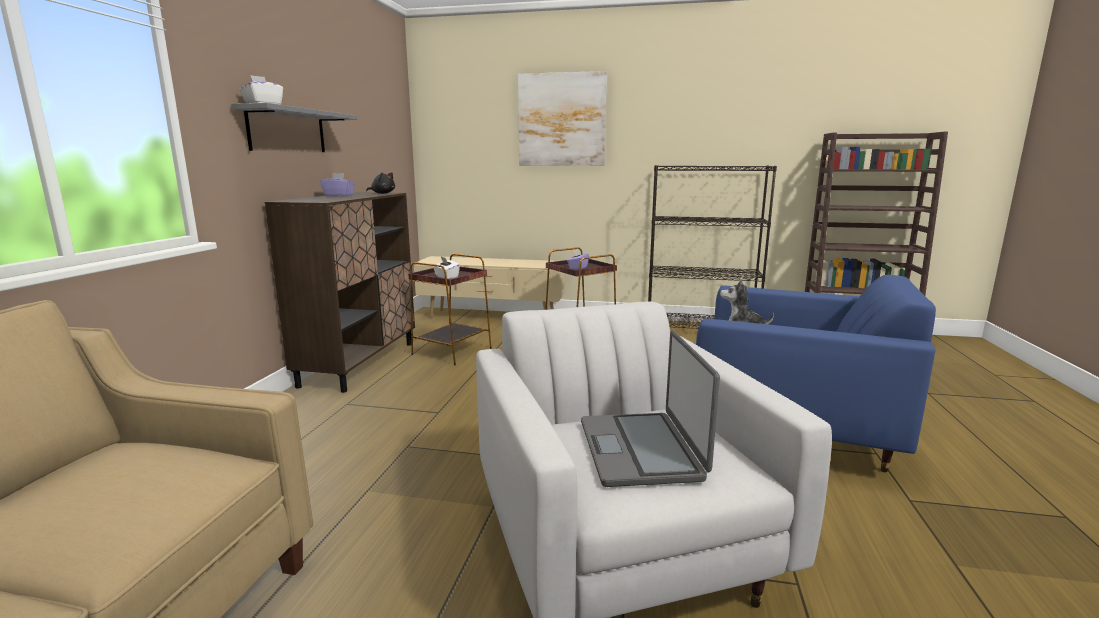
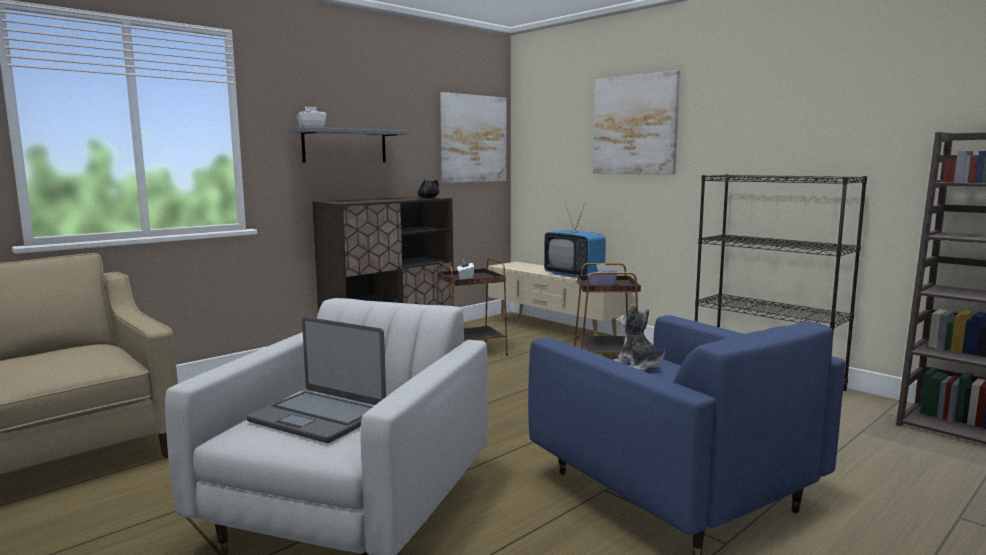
camera: 35 degrees right, 5 degrees down
(339, 196) = (385, 199): purple tissue box -> none
(388, 128) = (473, 139): none -> picture
(515, 263) = (574, 275): none -> television
(641, 449) = (318, 417): laptop -> laptop turned 90 degrees counterclockwise

